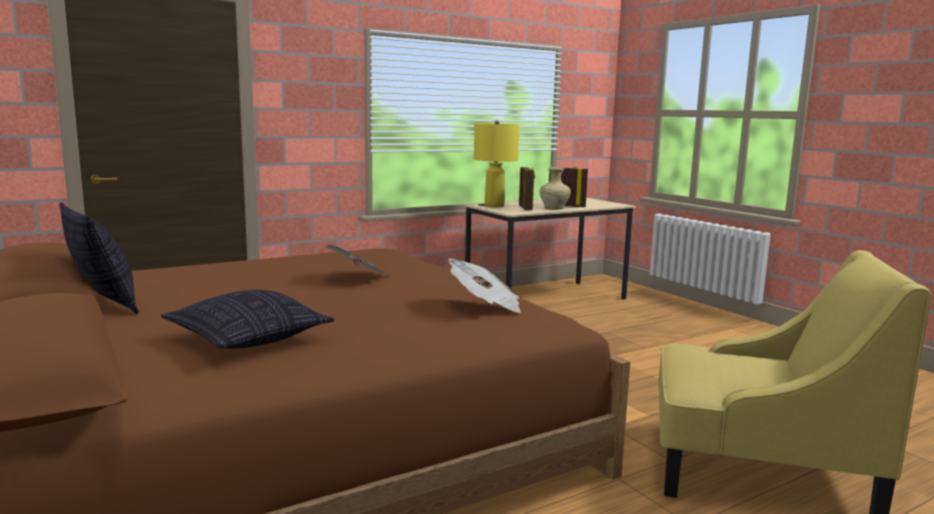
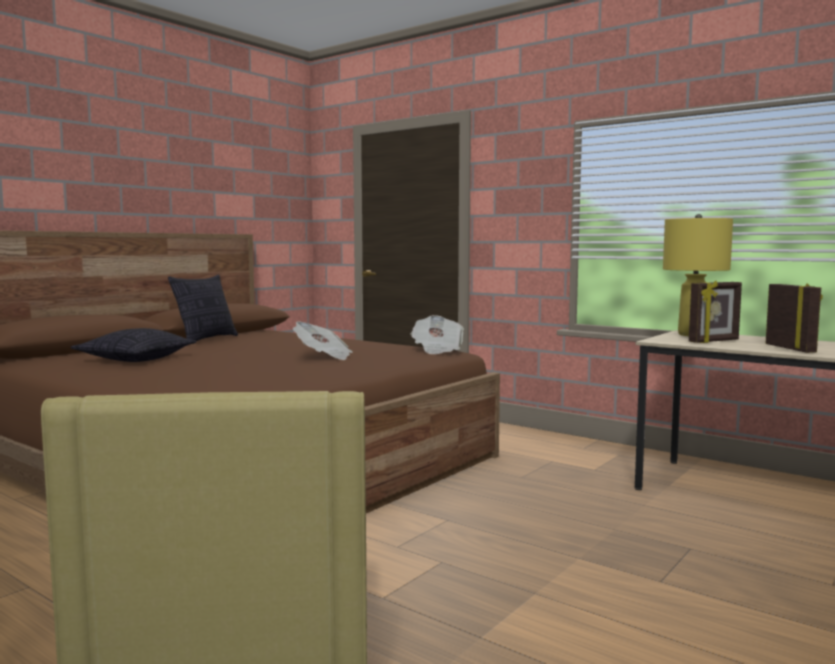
camera: 70 degrees right, 5 degrees down
(486, 306) = (231, 378): newspaper -> newspaper (437, 350)
(553, 209) = (744, 347): beige vase -> none

